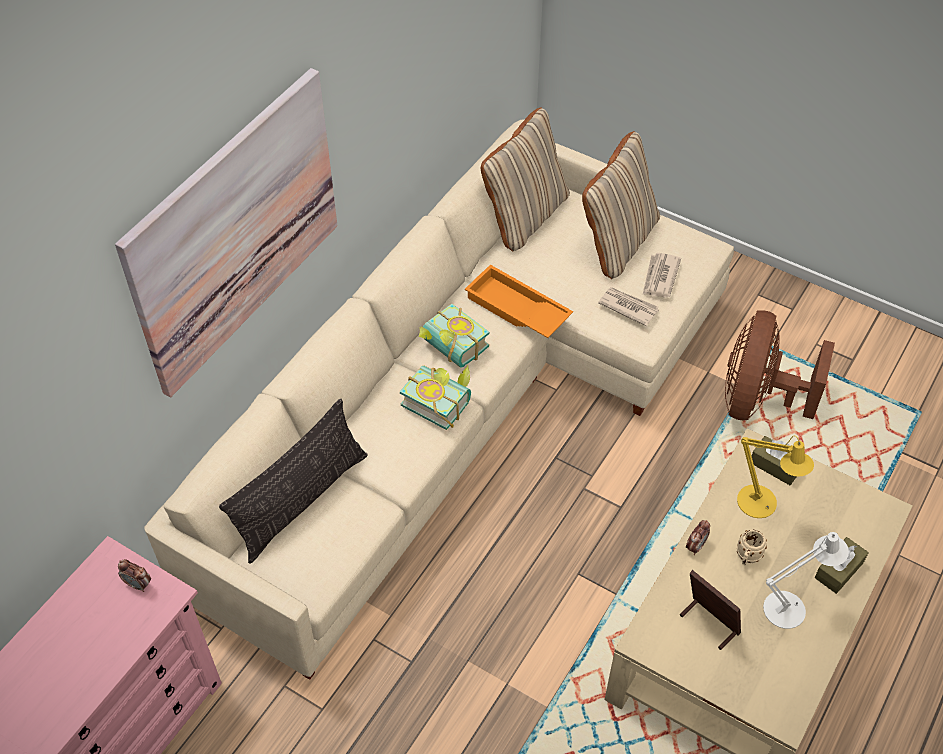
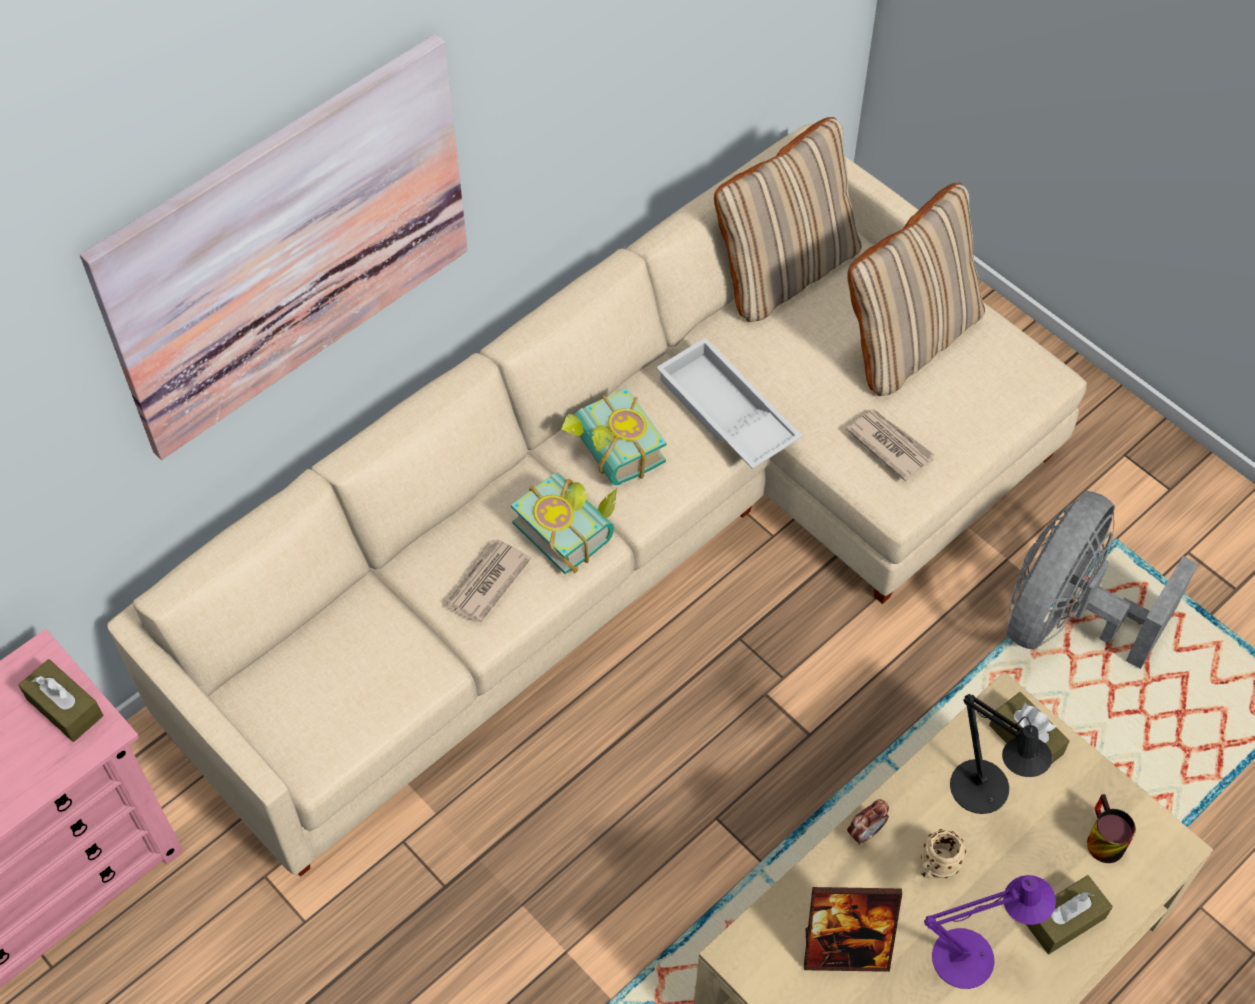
camera: 15 degrees right, 5 degrees up
(138, 584) = (65, 707): alarm clock -> brown tissue box
(302, 501) = (336, 632): pillow -> none
(516, 309) = (724, 413): orange tray -> white tray
(660, 277) = (953, 409): newspaper -> newspaper (485, 583)
(708, 623) = (845, 950): picture frame -> picture frame turned 120 degrees clockwise
(757, 400) = (1067, 619): brown fan -> grey fan
(761, 505) = (984, 794): yellow table lamp -> black table lamp
(790, 607) = (972, 957): white table lamp -> purple table lamp
(842, 515) = (1100, 839): none -> mug

